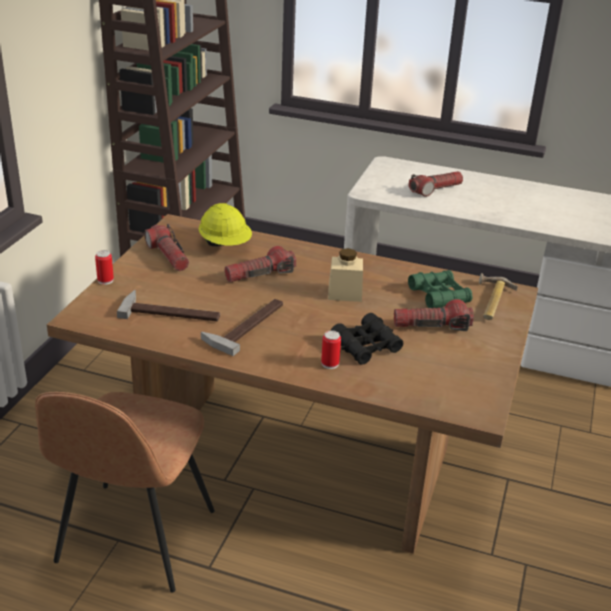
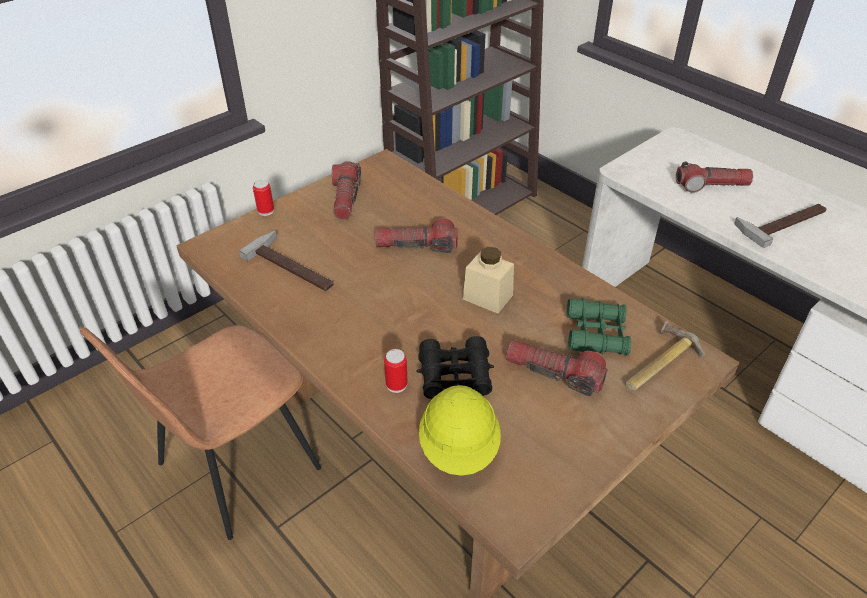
camera: 30 degrees right, 10 degrees up
(225, 245) = (411, 200): yellow hard hat -> yellow hard hat (459, 448)
(246, 325) = (351, 304): hammer -> hammer (782, 222)

